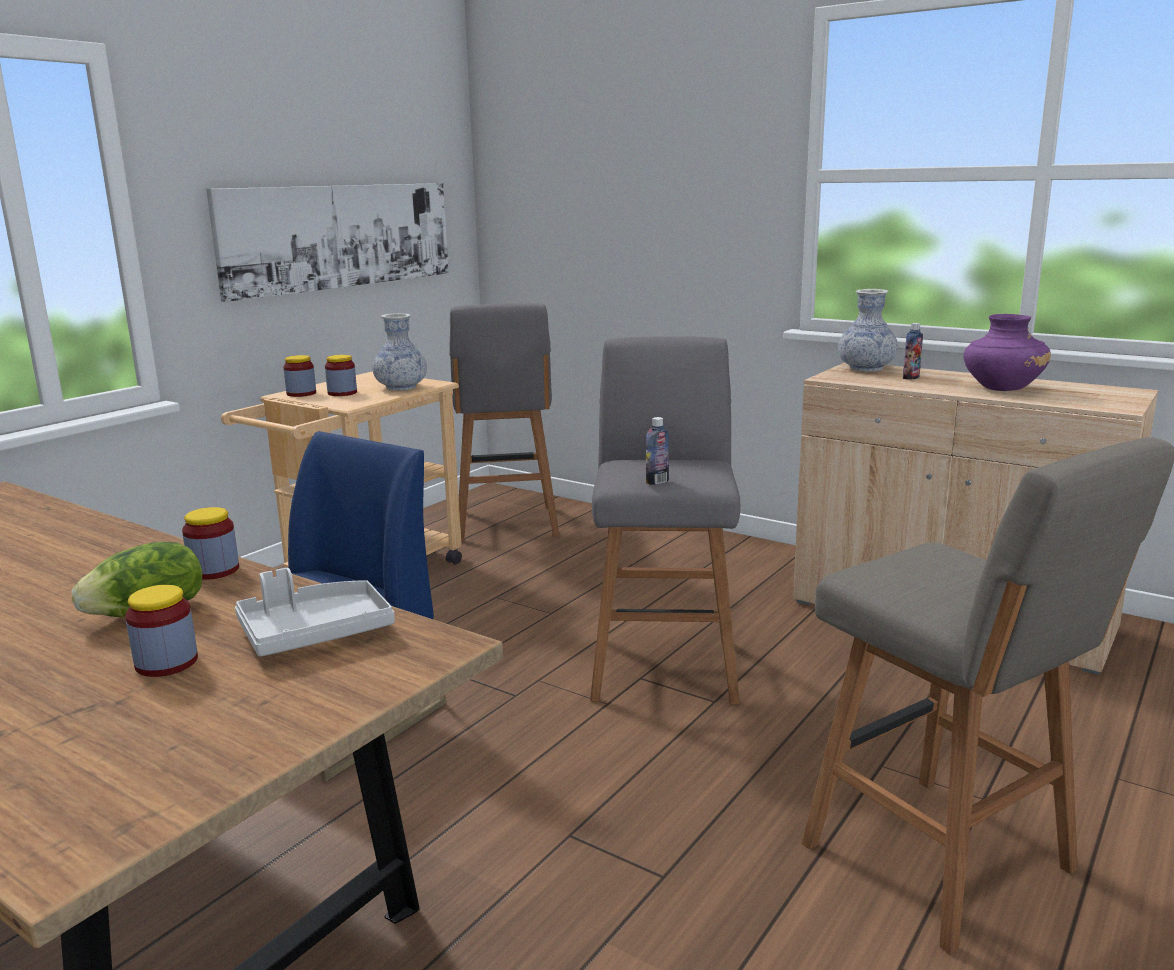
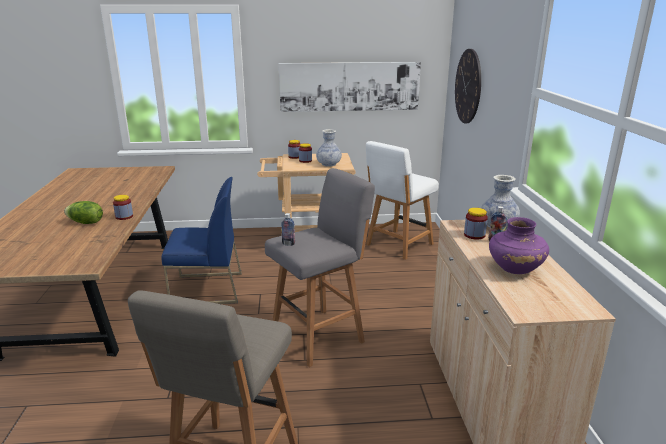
camera: 50 degrees right, 5 degrees up
(166, 663) = (53, 238): jar -> jar (474, 235)
(315, 633) = (85, 247): grey tray -> none
(506, 525) = (398, 245): grey stool -> white chair
(573, 211) = (468, 86): none -> wall clock

